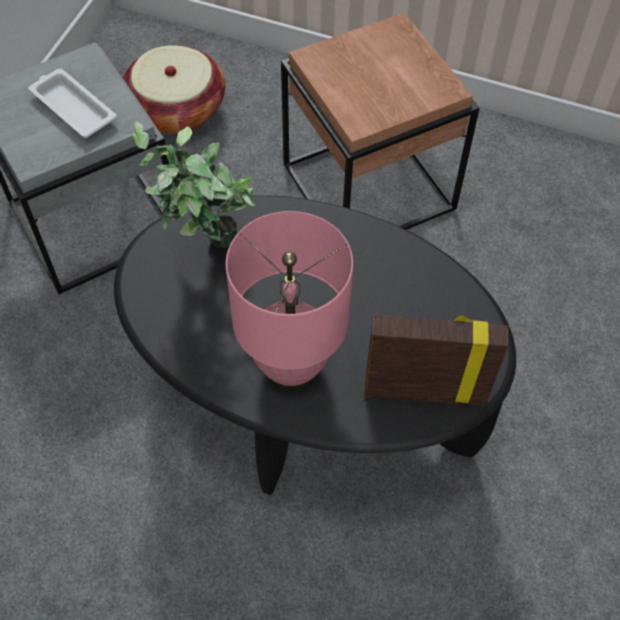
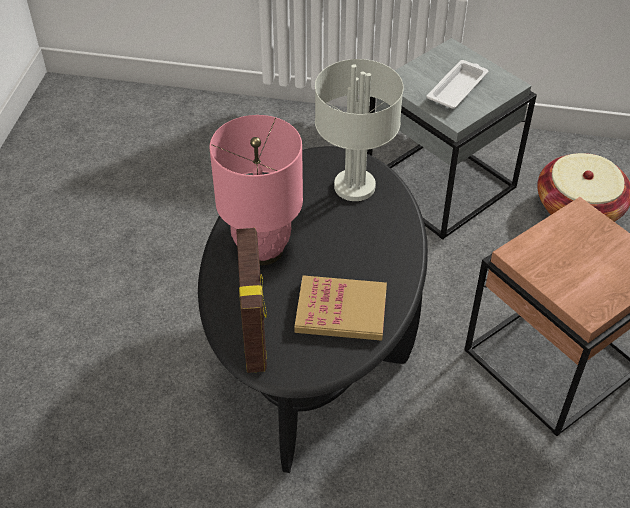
camera: 80 degrees right, 10 degrees down
(205, 248) = (354, 185): potted plant -> grey table lamp
(405, 298) = (341, 311): none -> book

